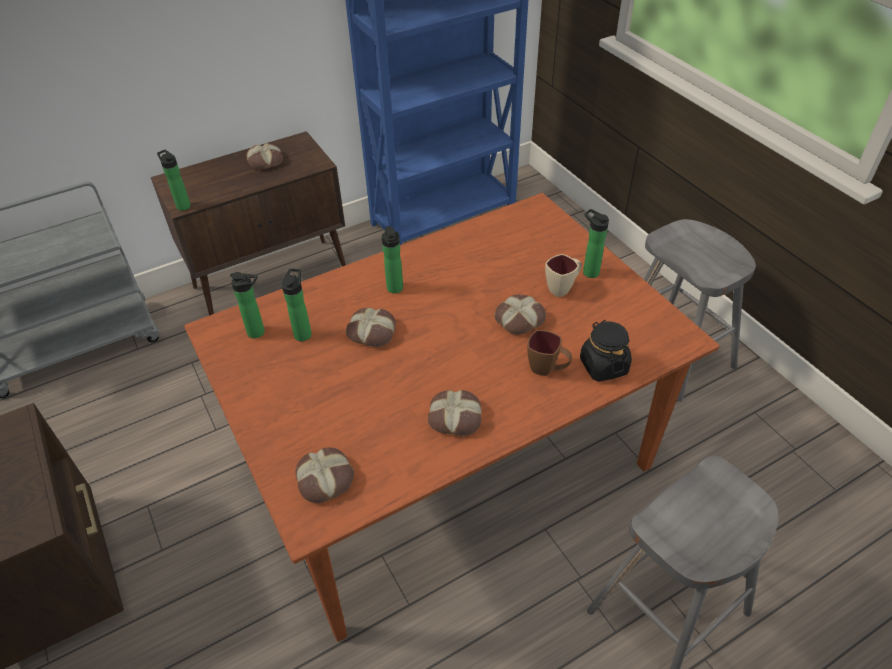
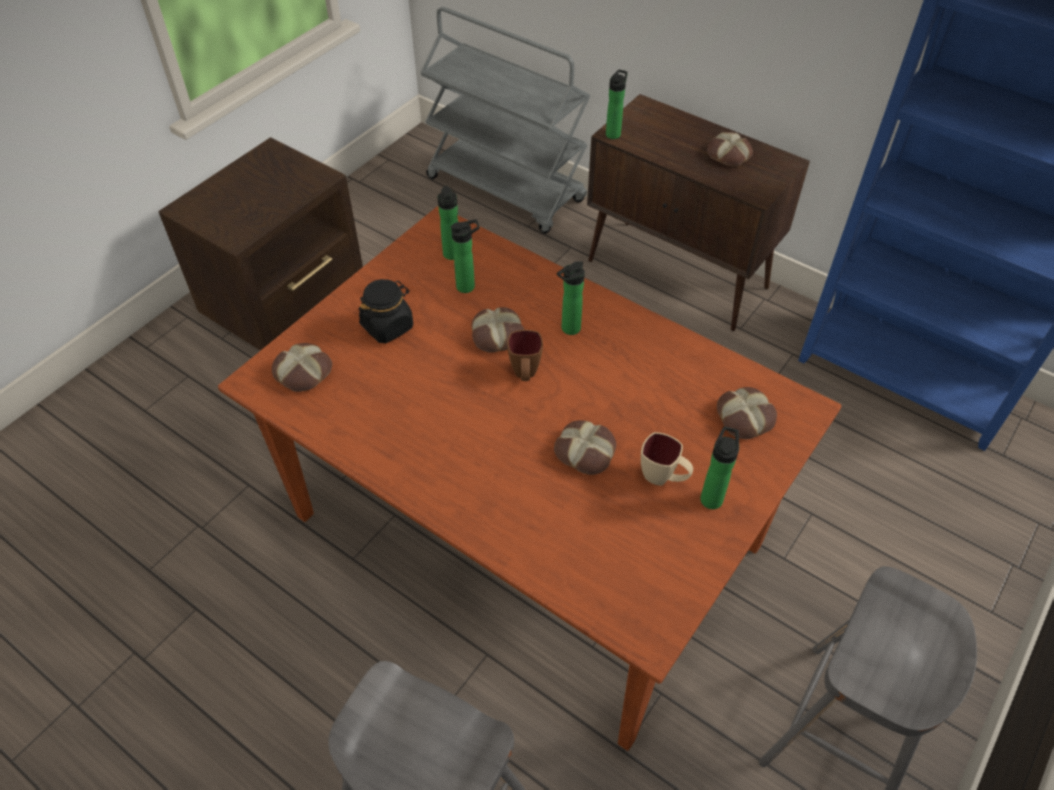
camera: 65 degrees right, 5 degrees up
(455, 416) = (415, 441): bread -> bread (745, 417)
(547, 370) = (518, 501): brown mug -> brown mug (525, 375)
(603, 366) = (552, 555): black jar -> black jar (388, 326)

